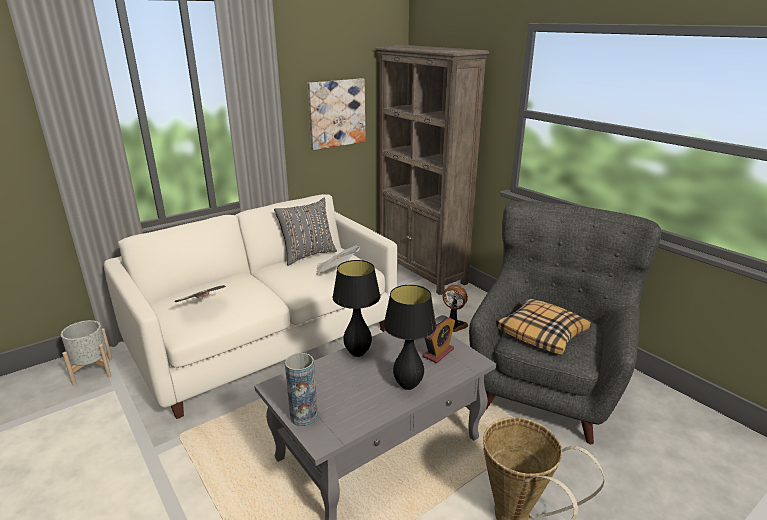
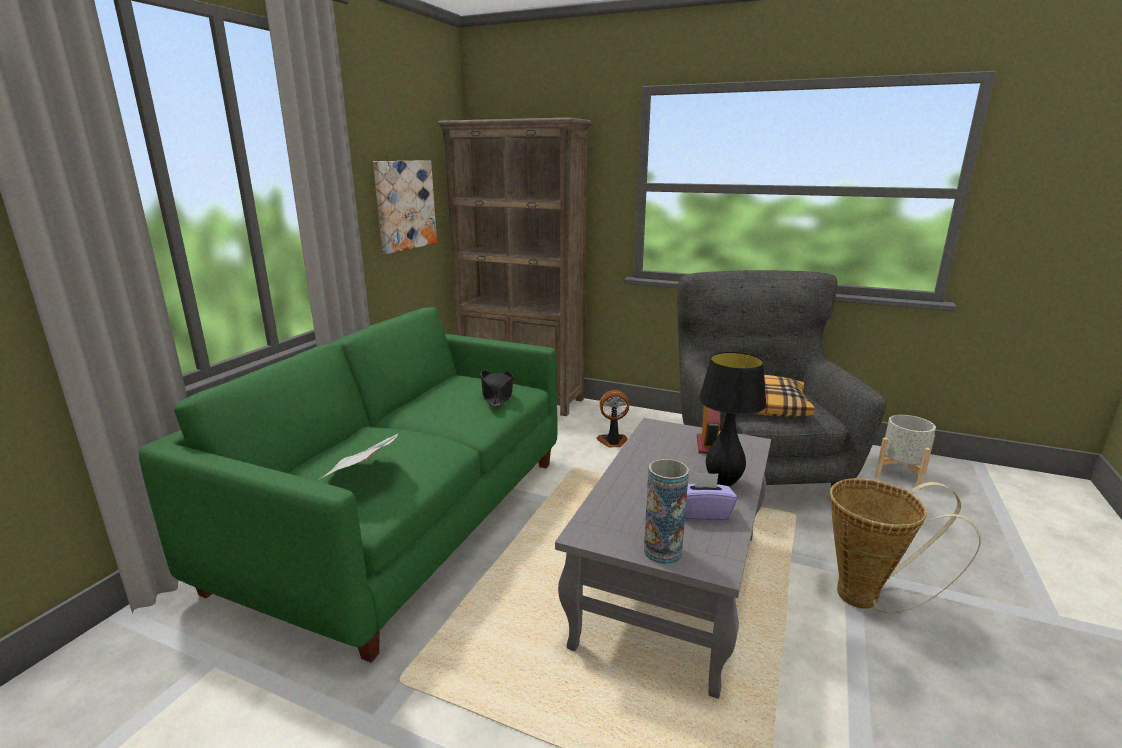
camera: 30 degrees left, 5 degrees down
(93, 371) = (140, 654): grey planter -> grey planter (900, 475)
(266, 339) = (404, 518): white sofa -> green sofa
(307, 255) = (434, 388): grey pillow -> none
(336, 270) = (497, 395): newspaper -> black hat
(357, 353) = (629, 470): black table lamp -> none
(364, 401) = (703, 513): none -> purple tissue box

